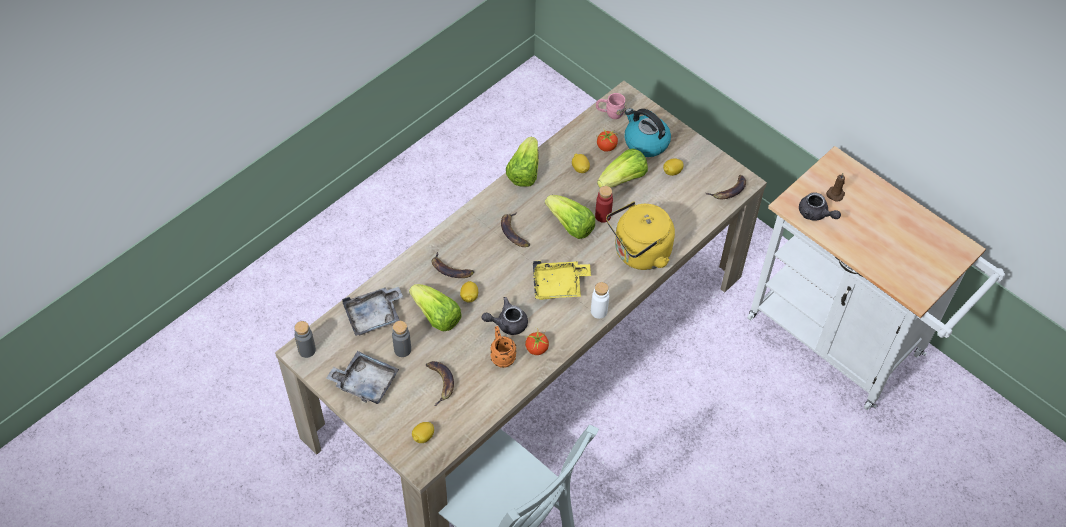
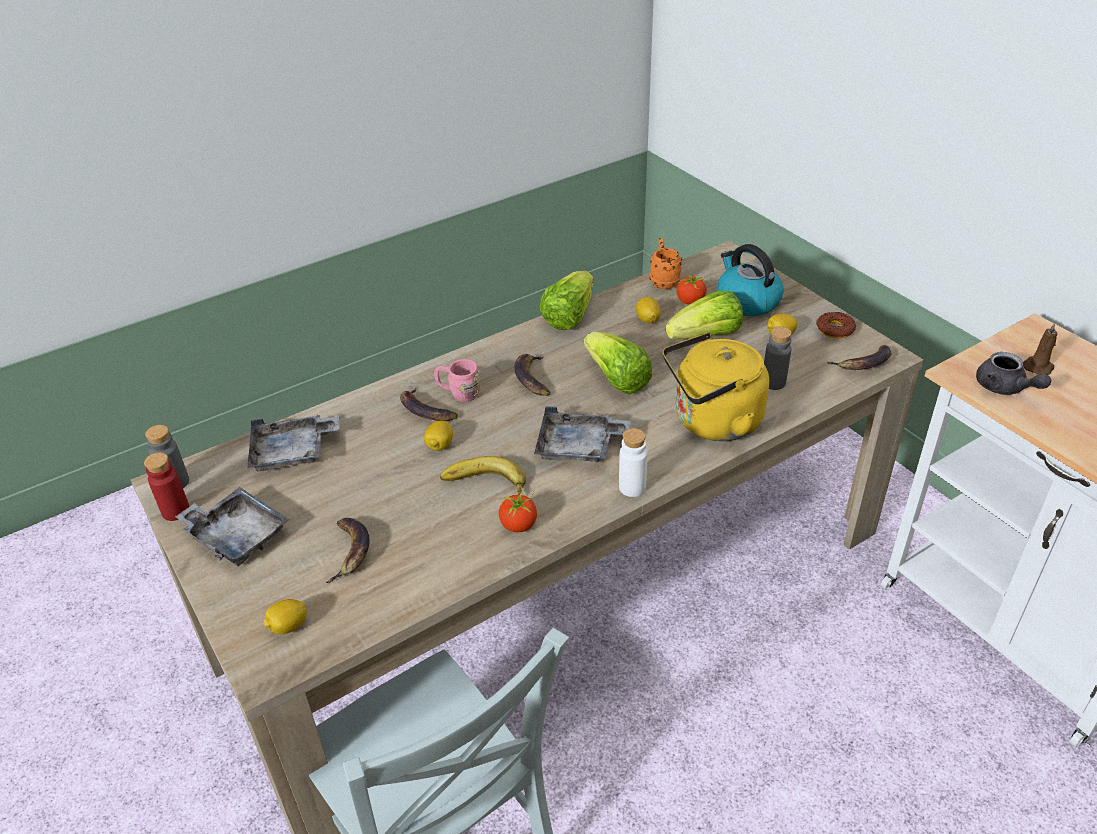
camera: 15 degrees right, 15 degrees down
(402, 350) = (313, 500): grey bottle -> grey bottle (773, 382)
(436, 316) = (381, 463): lettuce -> none
(501, 355) = (460, 527): orange mug -> orange mug (663, 280)
(507, 323) = (484, 485): grey teapot -> banana
(559, 285) = (579, 447): yellow tray -> grey tray
(603, 216) = (667, 373): red bottle -> red bottle (176, 511)
(610, 113) = (703, 269): pink mug -> pink mug (458, 393)
(708, 162) = (835, 329): none -> donut

